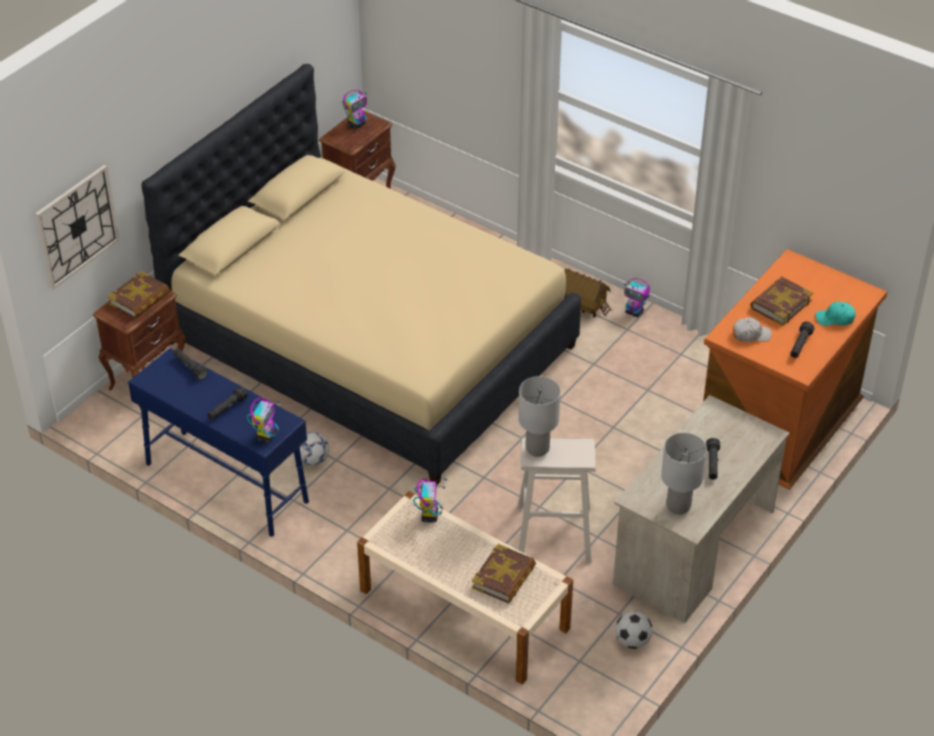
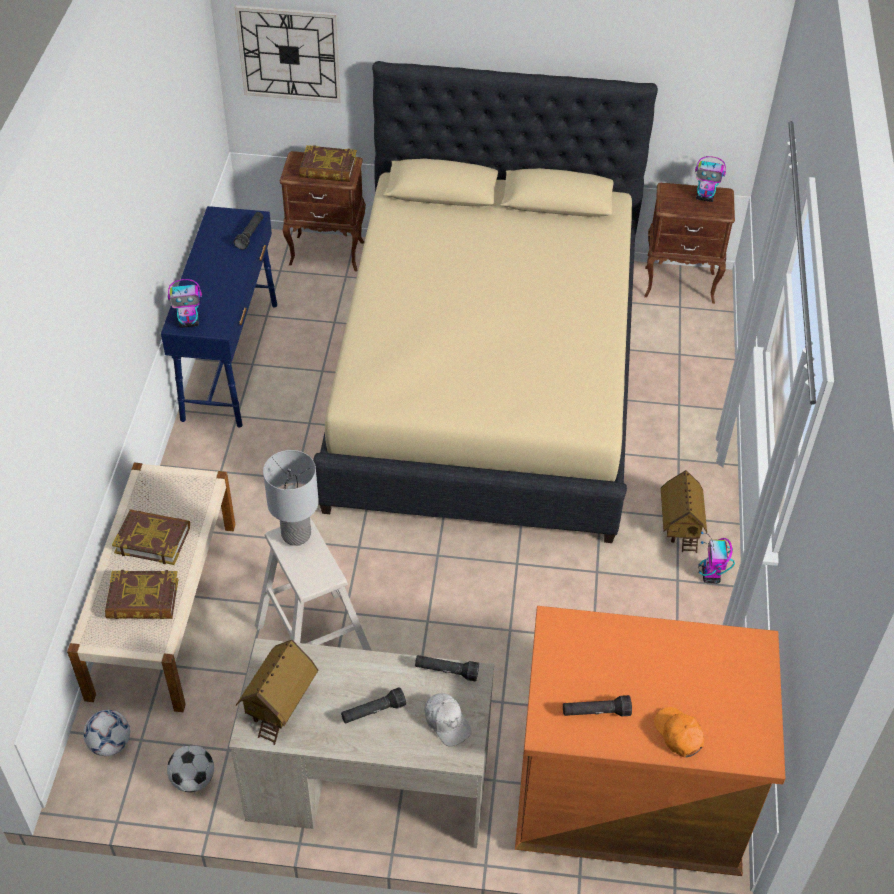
camera: 60 degrees right, 5 degrees up
(227, 409) = (210, 281): black flashlight -> black flashlight (446, 671)
(313, 460) = (298, 406): football -> football (110, 744)
(429, 515) = (200, 502): toy robot -> none
(678, 507) = (279, 704): grey table lamp -> toy house
(751, 334) = (578, 651): white cap -> white cap (447, 722)
(780, 304) = (660, 662): book -> book (153, 539)
(835, 319) = (678, 734): turquoise cap -> orange cap

